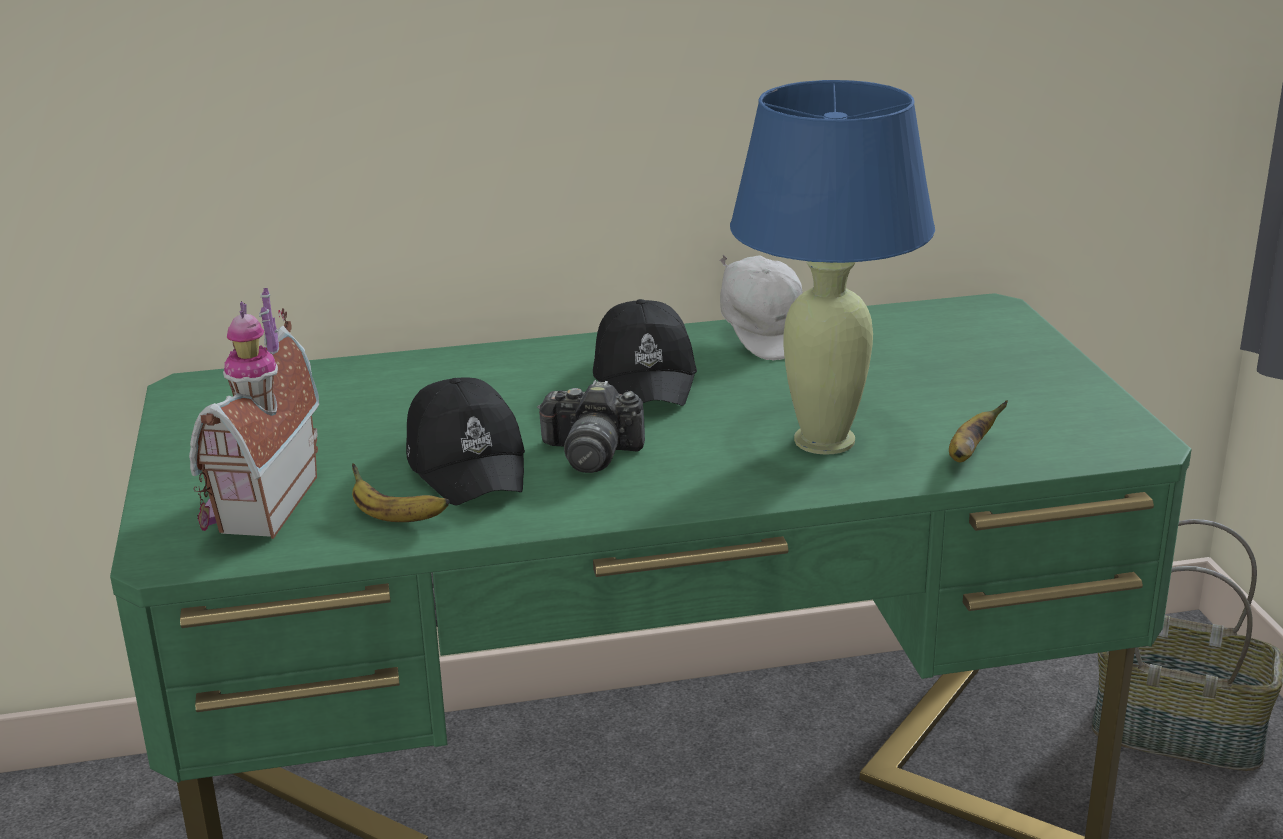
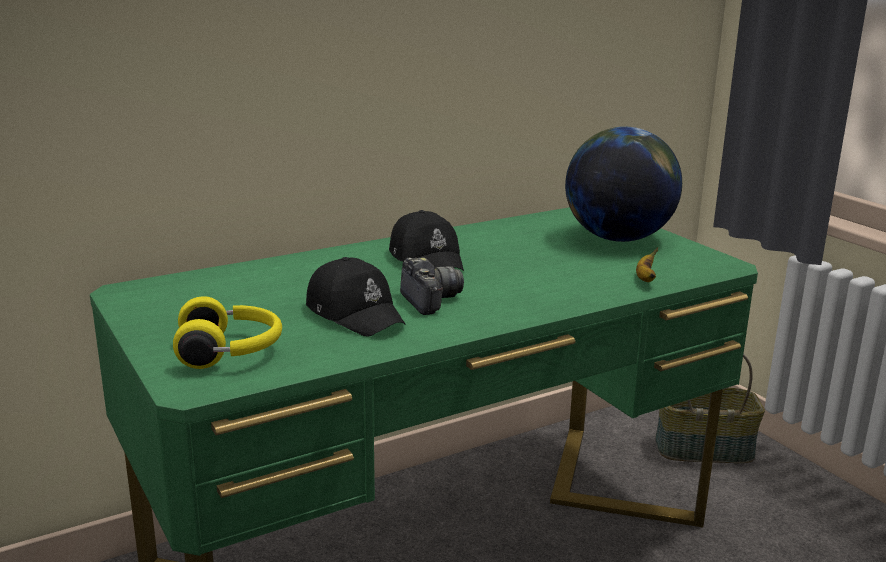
camera: 20 degrees left, 5 degrees down
(256, 506) = (231, 352): toy house -> yellow headphones
(395, 518) = (334, 348): banana -> none
(591, 454) = (429, 300): camera -> camera turned 105 degrees counterclockwise
(766, 336) = (479, 233): white cap -> none
(825, 440) = (561, 280): blue table lamp -> none
(989, 368) = (618, 238): none -> globe

